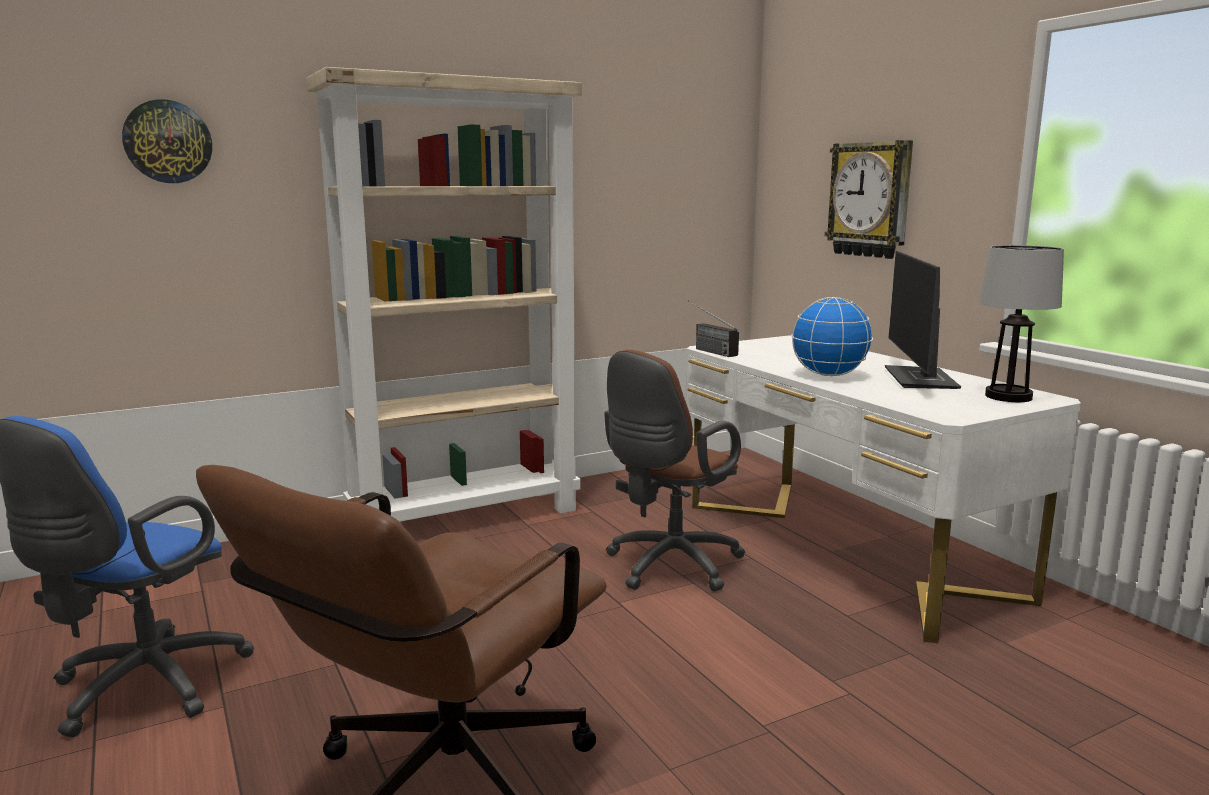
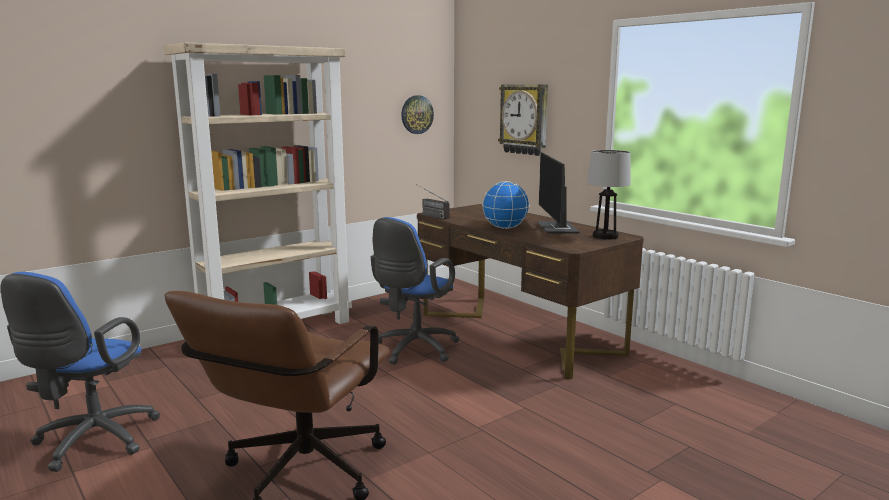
camera: 10 degrees left, 0 degrees up
(167, 142) = (71, 89): wall clock -> wall clock (416, 114)
(668, 567) = (413, 350): brown office chair -> blue office chair
(843, 549) = (517, 333): white desk -> brown desk

